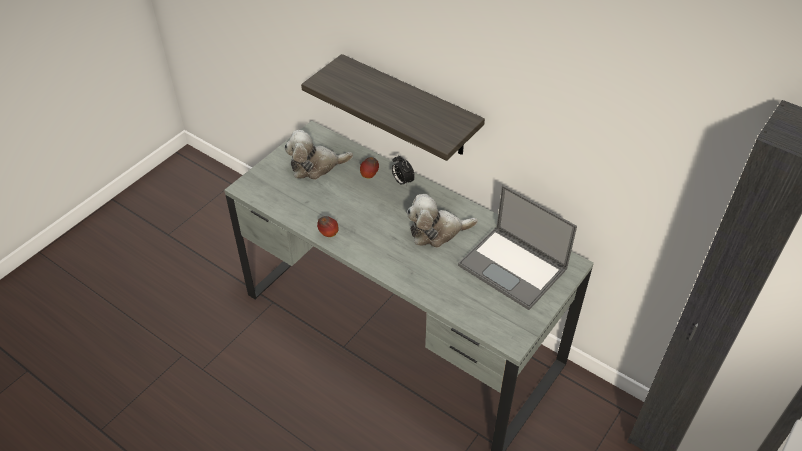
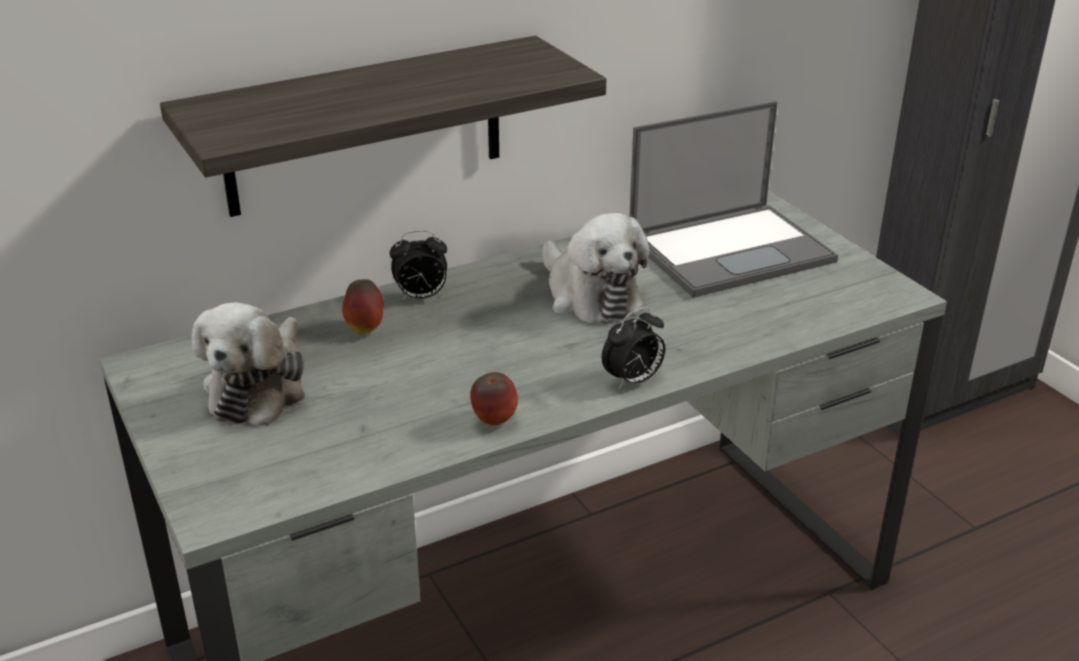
camera: 65 degrees left, 15 degrees down
(379, 265) = (633, 381): none -> alarm clock
(437, 231) = (590, 296): plush toy -> plush toy turned 45 degrees counterclockwise

